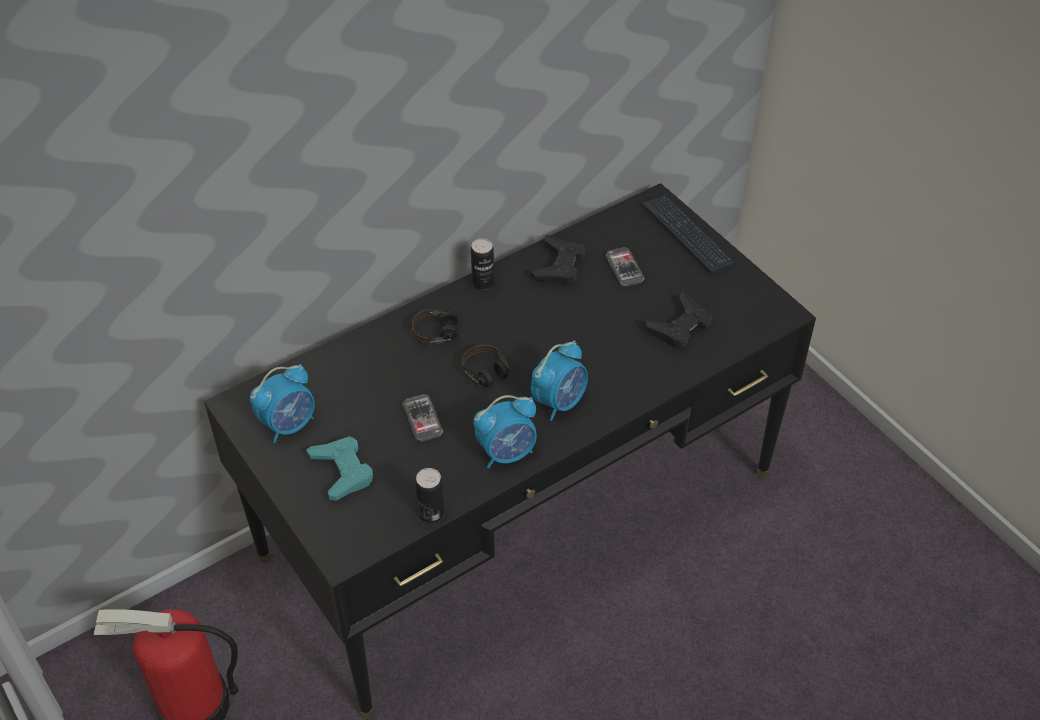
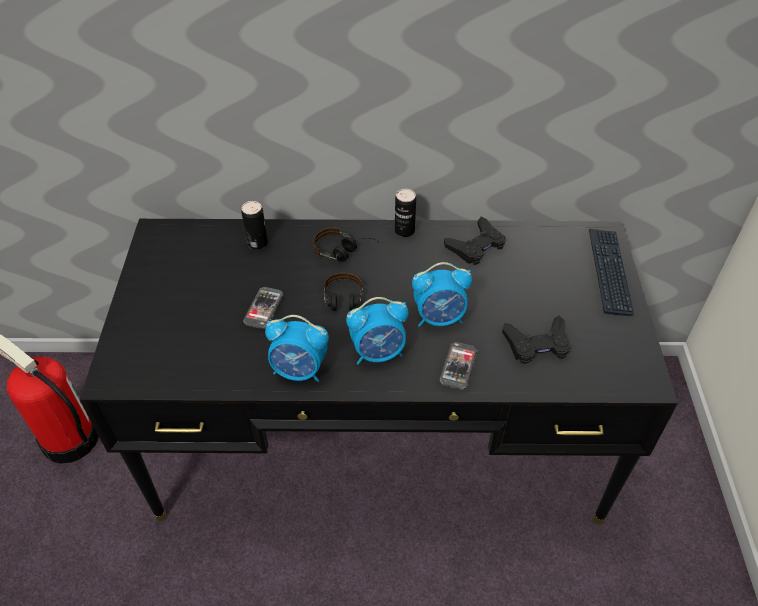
camera: 35 degrees right, 0 degrees up
(289, 424) = (172, 263): alarm clock -> alarm clock (439, 318)
(342, 471) = (172, 316): turquoise game controller -> none
(431, 513) = (199, 385): can -> can (257, 243)
(624, 268) = (529, 273): phone -> phone (458, 366)

